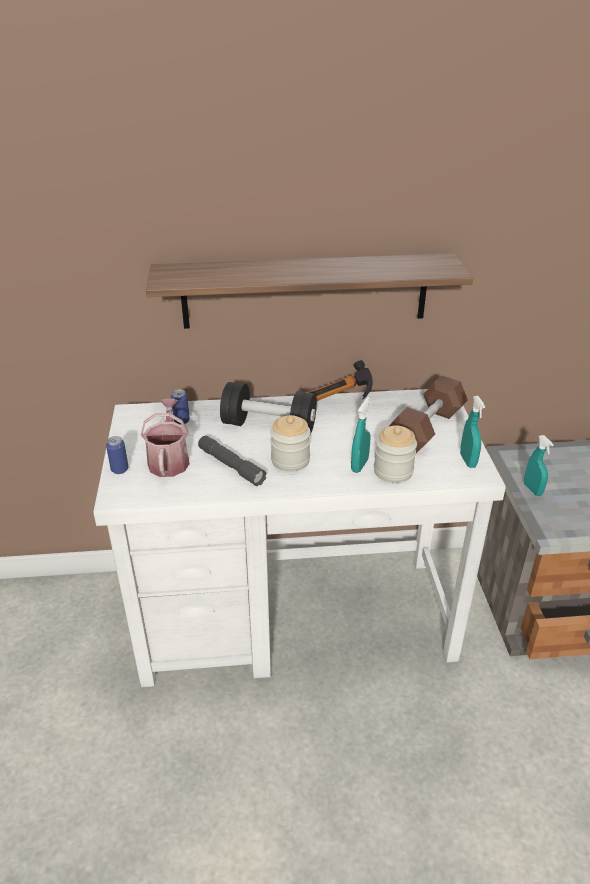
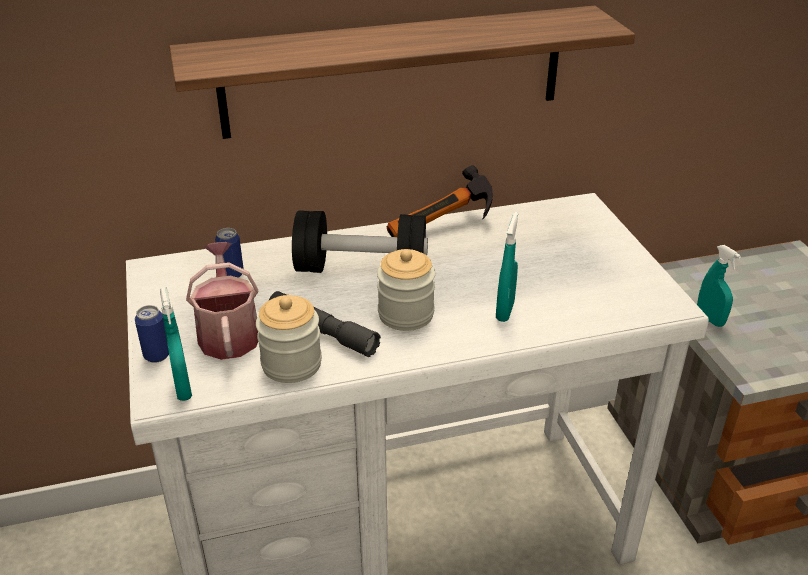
camera: 10 degrees left, 0 degrees up
(393, 471) = (553, 314): jar -> jar (291, 364)
(426, 428) = (578, 250): brown dumbbell -> none
(468, 461) = (648, 289): turquoise spray bottle -> turquoise spray bottle (183, 388)

